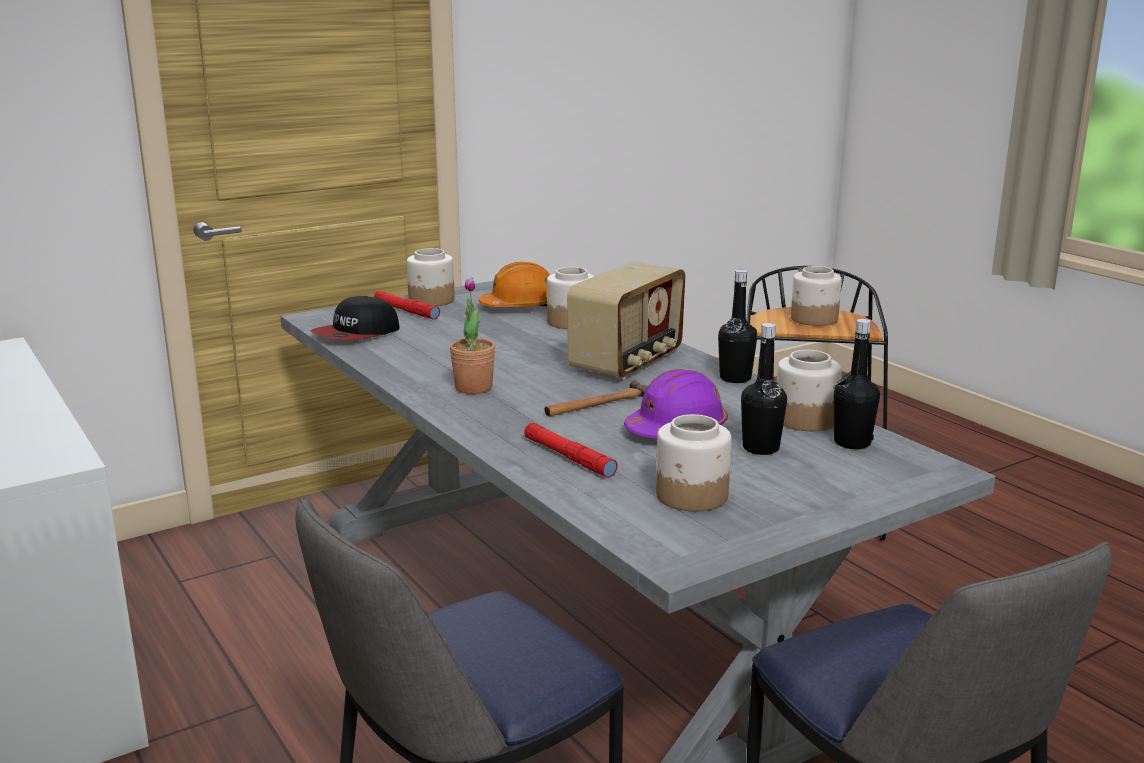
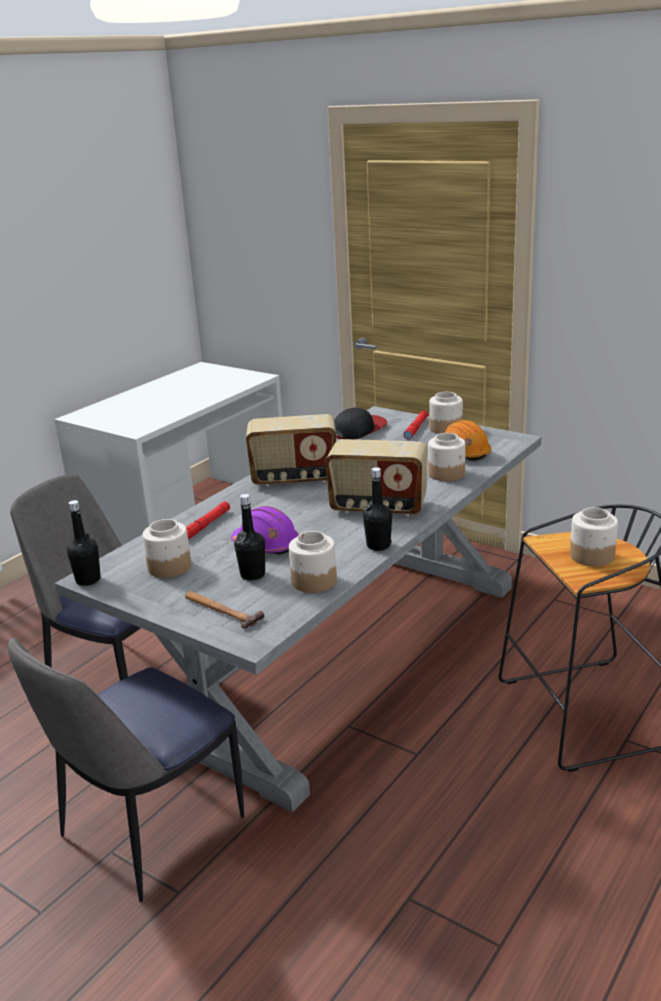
camera: 70 degrees right, 5 degrees up
(357, 334) = (359, 430): cap -> cap turned 120 degrees clockwise
(473, 387) = (294, 478): potted plant -> radio
(597, 404) = (293, 515): hammer -> hammer (221, 611)
(852, 443) = (282, 603): black bottle -> black bottle (88, 580)

